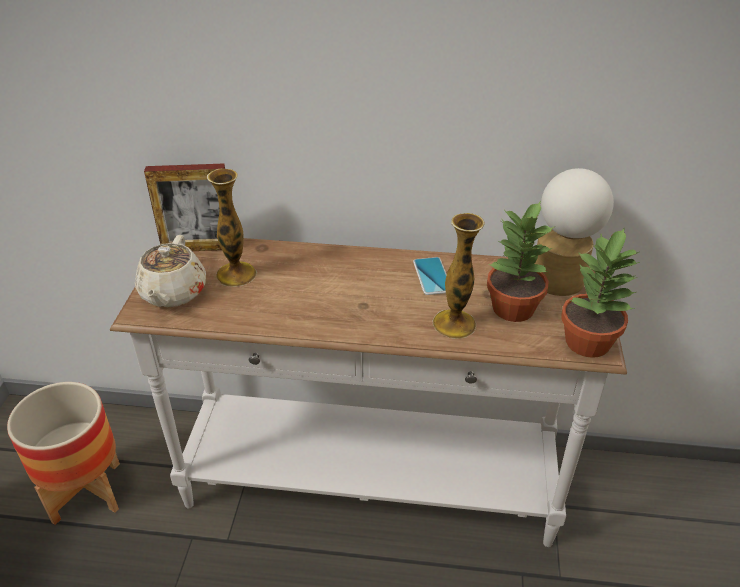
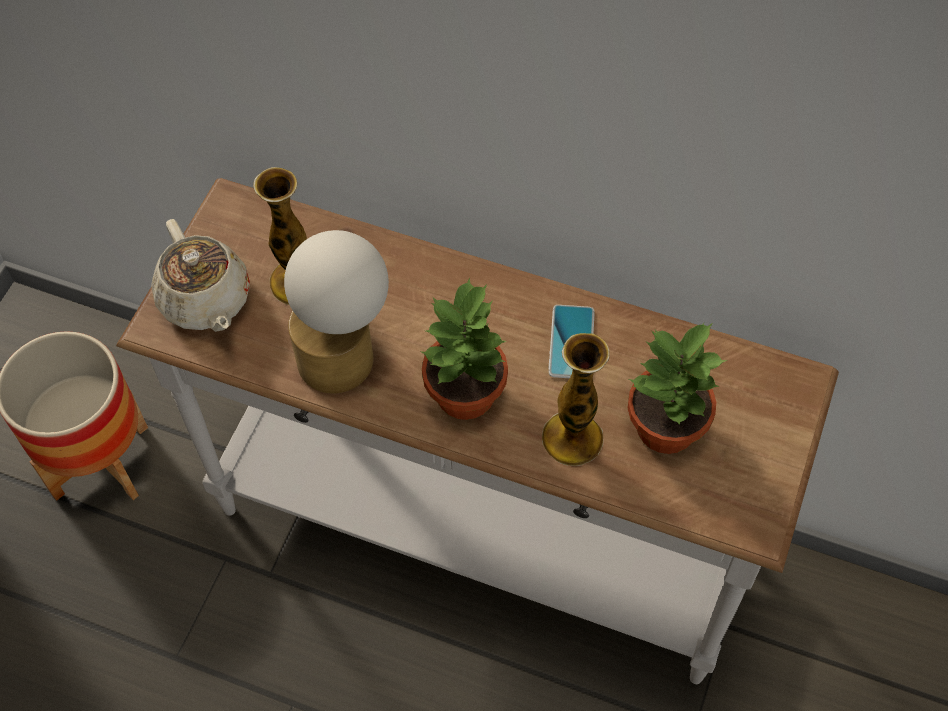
camera: 15 degrees right, 20 degrees up
(173, 293) = (206, 301): beige teapot -> beige teapot turned 45 degrees counterclockwise
(199, 248) = (257, 218): picture frame -> none
(561, 276) = (762, 380): table lamp -> table lamp (345, 354)
(589, 342) = (748, 512): potted plant -> potted plant (467, 394)

